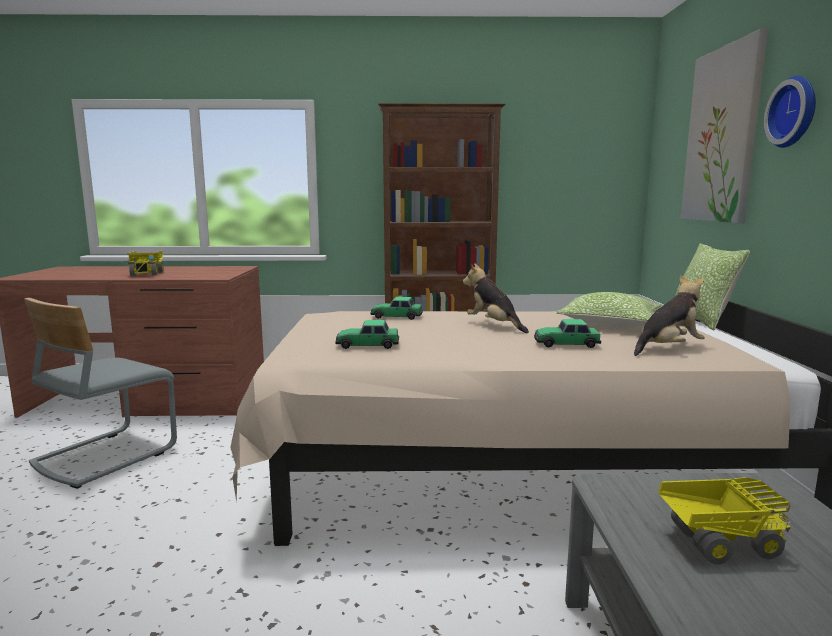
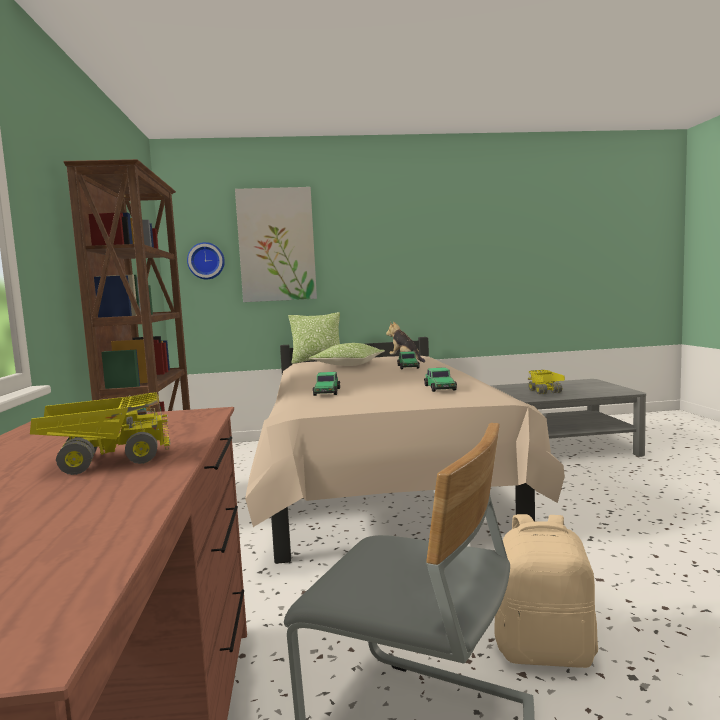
camera: 95 degrees left, 5 degrees down
(109, 504) = (545, 650): none -> beige backpack
(493, 325) = (360, 376): plush toy -> none
(795, 112) = (346, 237): wall clock -> wall clock (206, 261)

